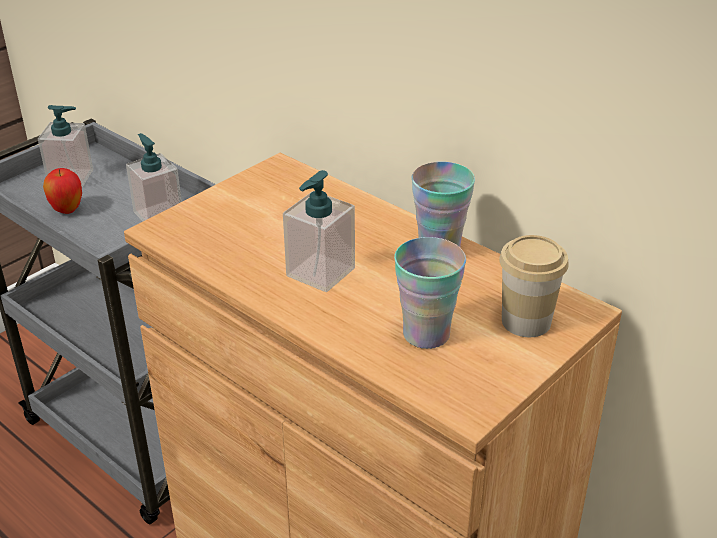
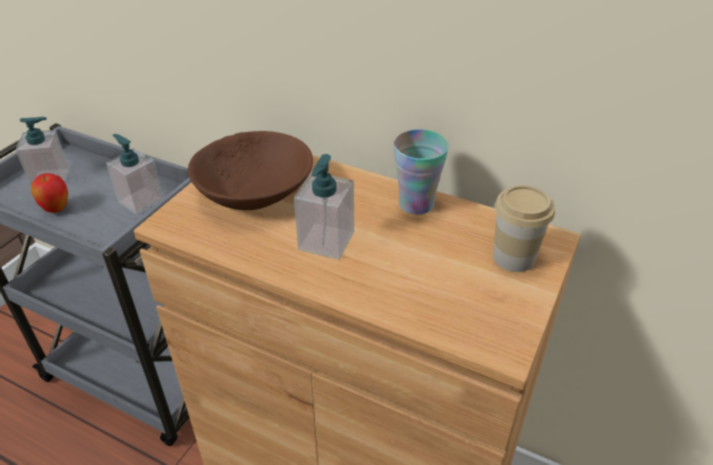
camera: 15 degrees left, 5 degrees up
(264, 211) = (254, 191): none -> brown bowl
(426, 334) = (439, 284): cup -> none

